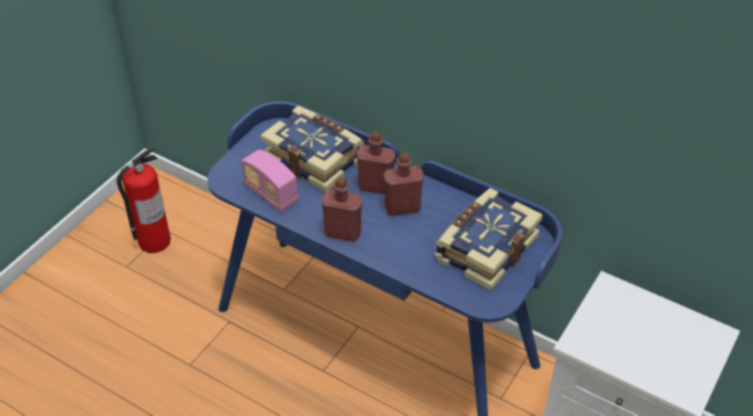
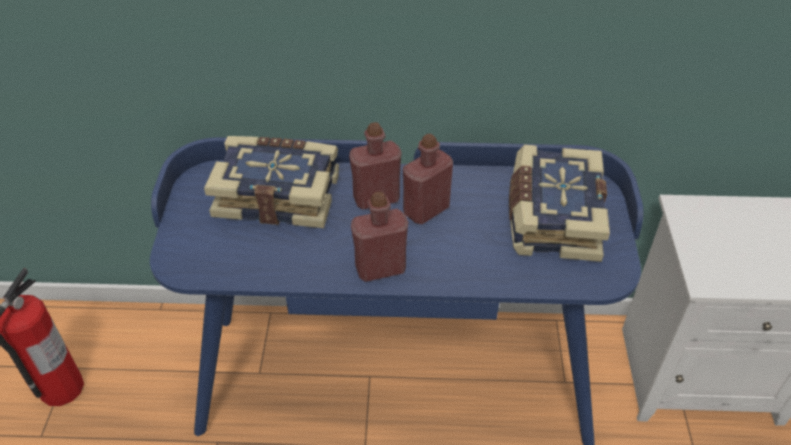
camera: 30 degrees left, 0 degrees up
(271, 194) = (255, 259): radio -> none

